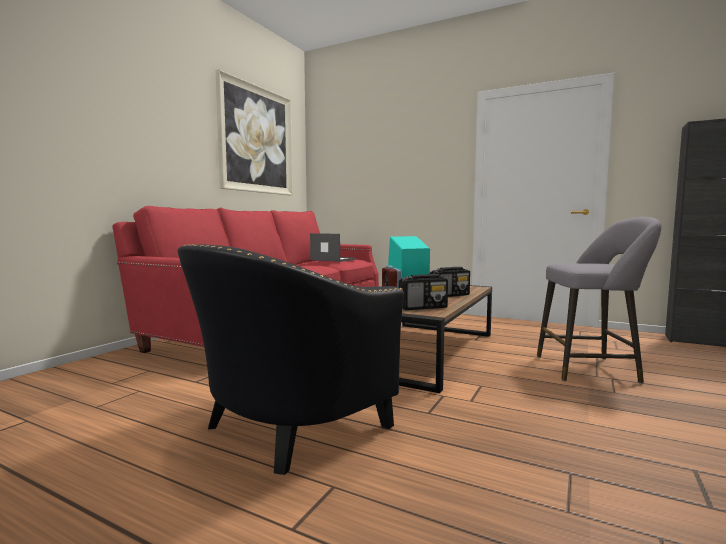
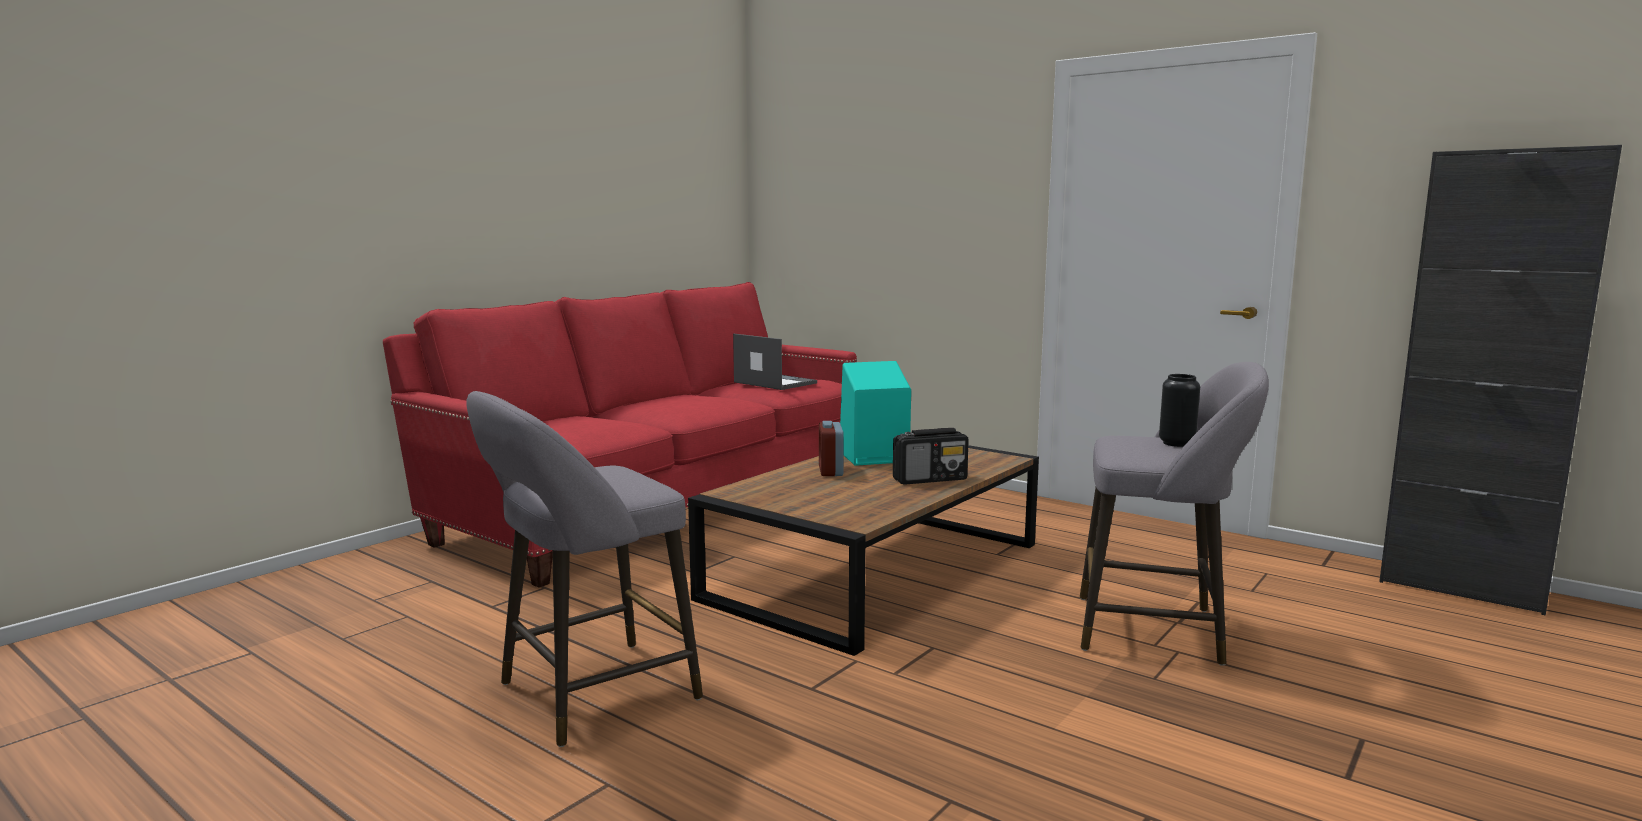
camera: 10 degrees right, 5 degrees up
(256, 140) = (642, 157): picture -> none
(286, 428) = (588, 695): black armchair -> grey stool
(423, 308) = (852, 509): radio -> none
(599, 263) = (1176, 443): none -> black vase

